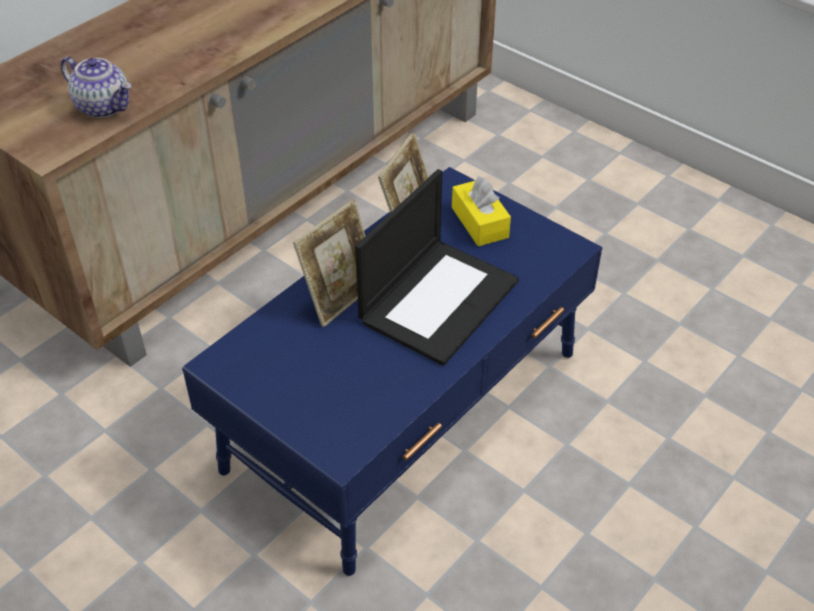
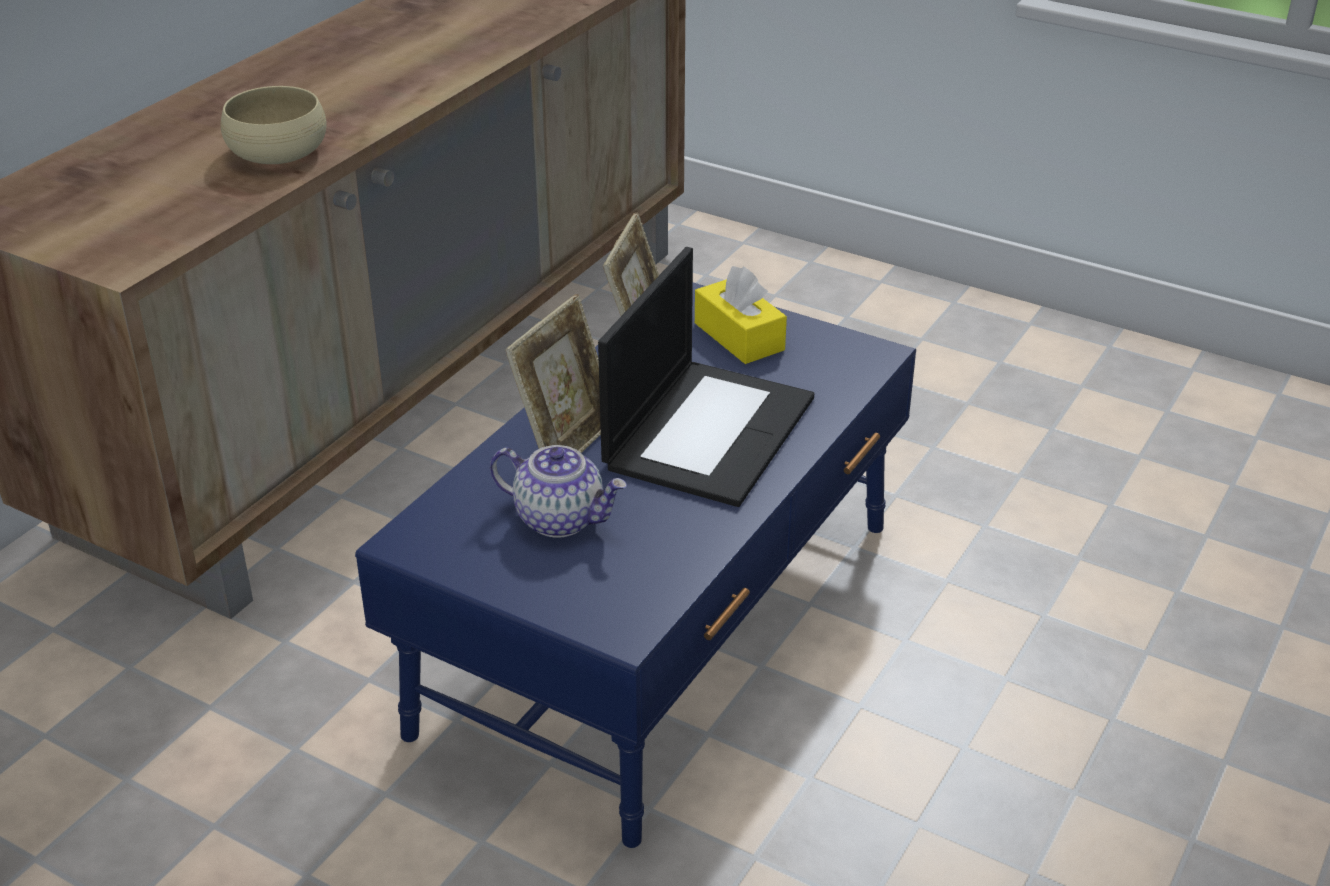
camera: 10 degrees left, 10 degrees down
(104, 107) = (190, 206): teapot -> teapot (561, 518)
(173, 65) = (277, 152): none -> beige bowl

